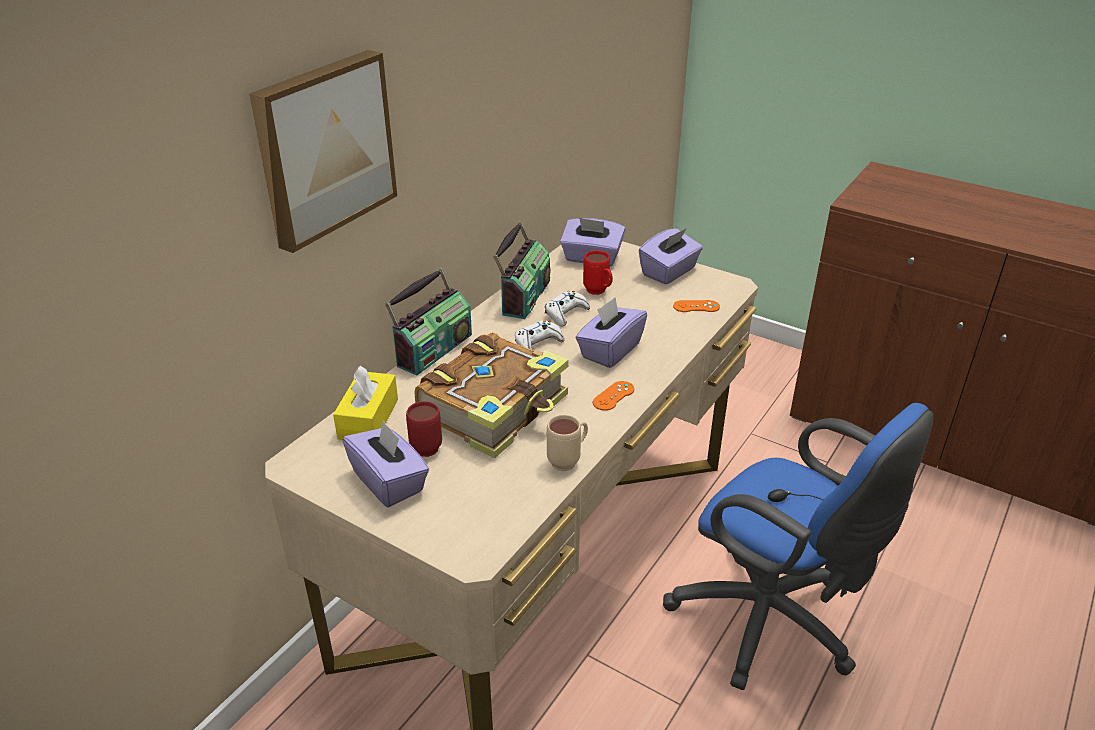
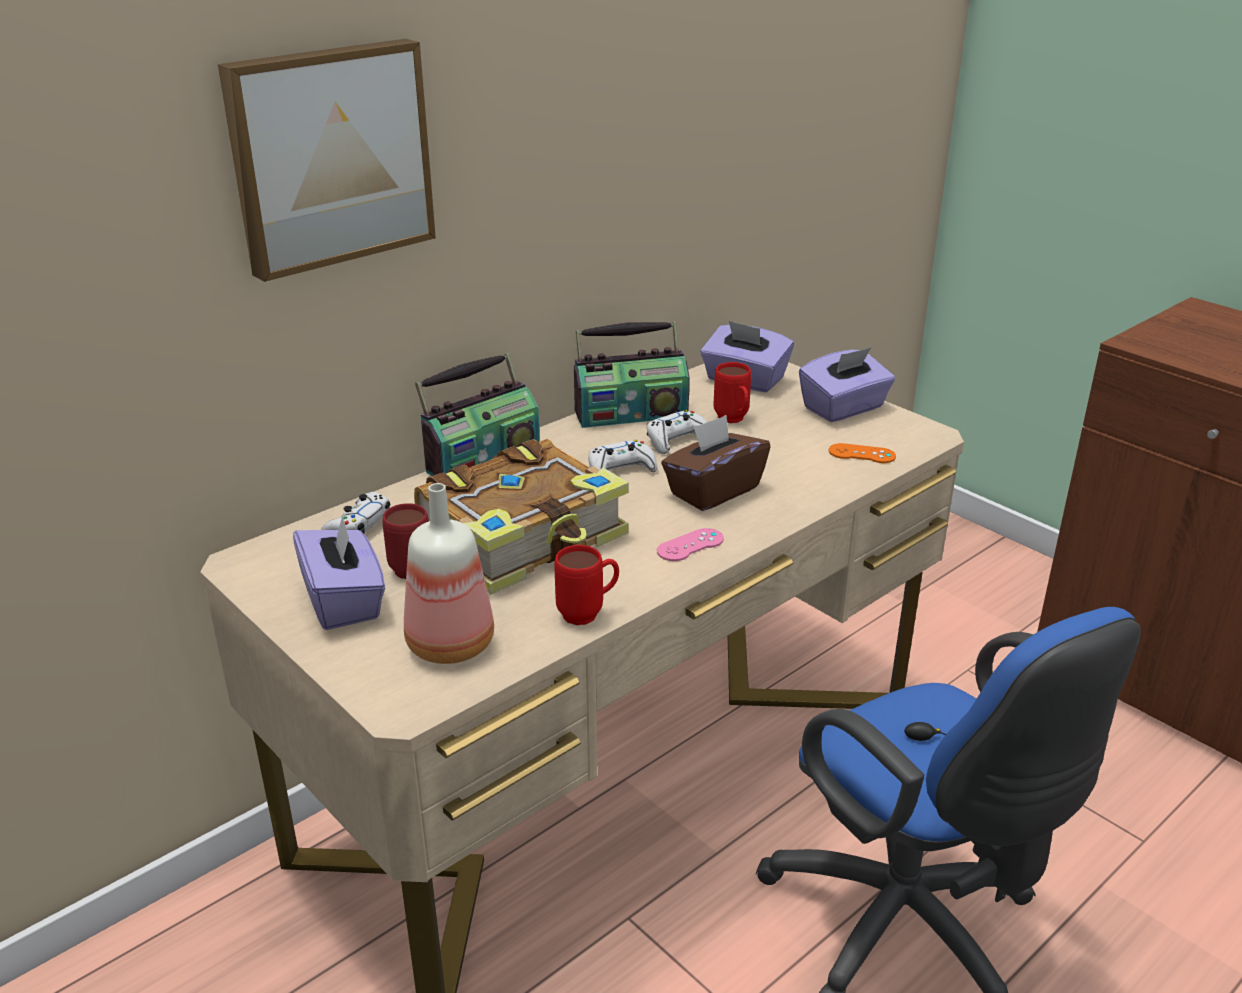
camera: 15 degrees right, 5 degrees down
(368, 419) = (358, 525): yellow tissue box -> white game controller
(485, 503) = (451, 646): none -> bottle
(523, 296) = (630, 413): radio -> radio turned 45 degrees clockwise
(568, 461) = (588, 613): beige mug -> red mug
(610, 350) = (713, 491): purple tissue box -> brown tissue box
(613, 396) = (690, 545): orange game controller -> pink game controller

